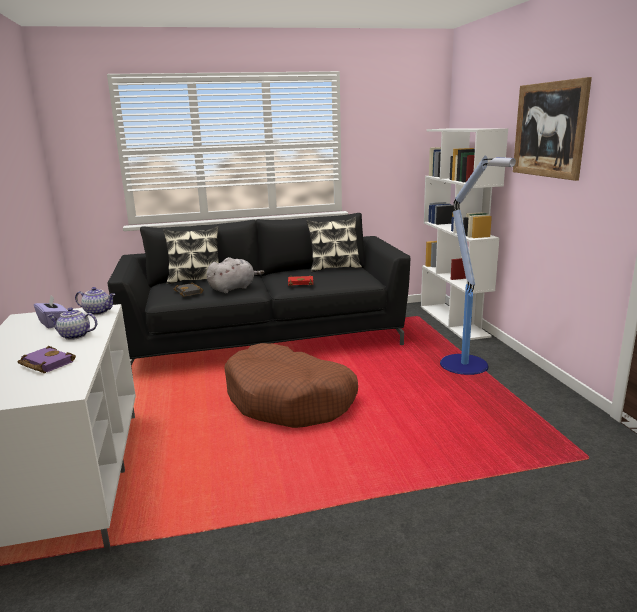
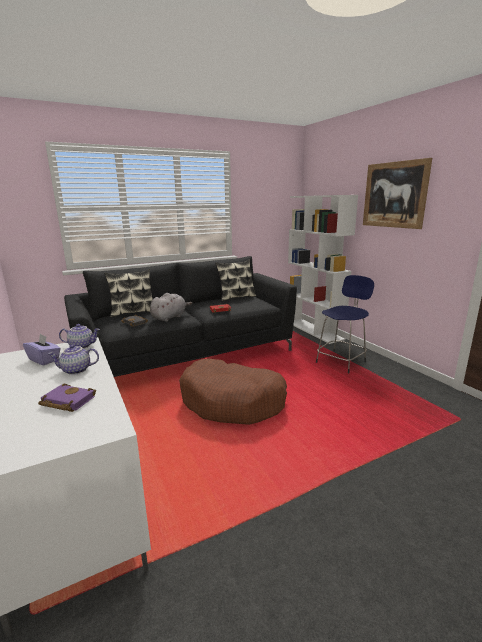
camera: 15 degrees left, 0 degrees up
(465, 366) = (341, 362): floor lamp -> blue stool

